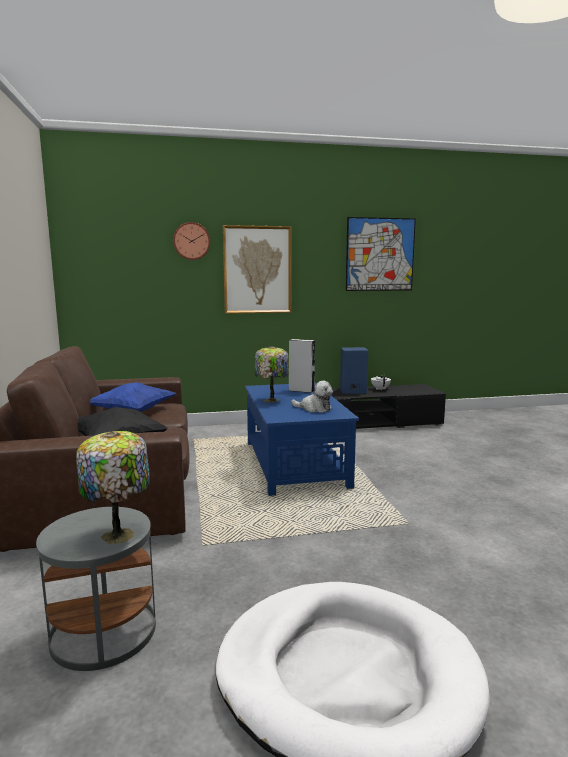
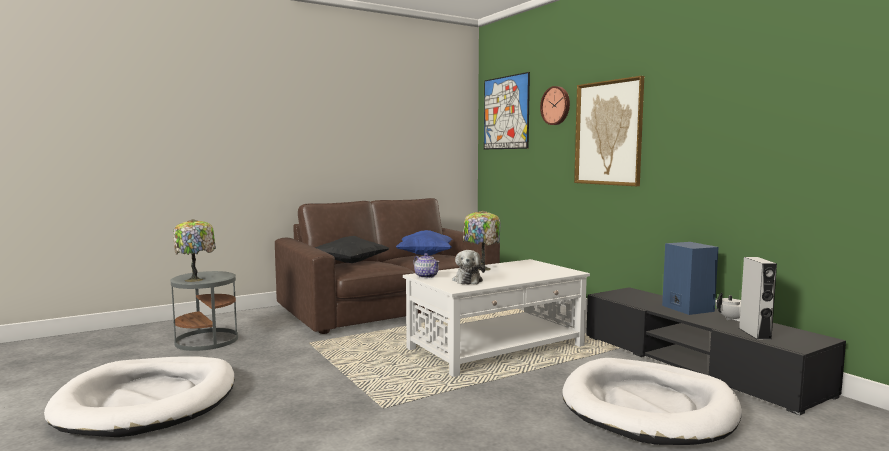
camera: 70 degrees right, 5 degrees down
(284, 417) = (426, 276): none -> teapot
(294, 463) = (497, 347): blue coffee table -> white coffee table
(301, 390) = (538, 272): grey speaker -> grey speaker (754, 333)
(380, 254) = (766, 100): picture -> picture (506, 113)
(426, 448) = (648, 407): none -> white dog bed

